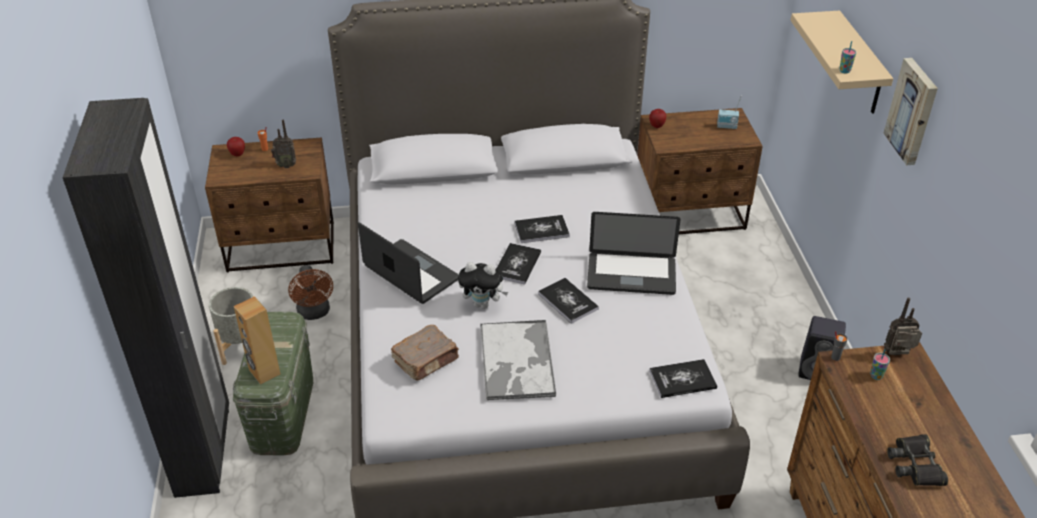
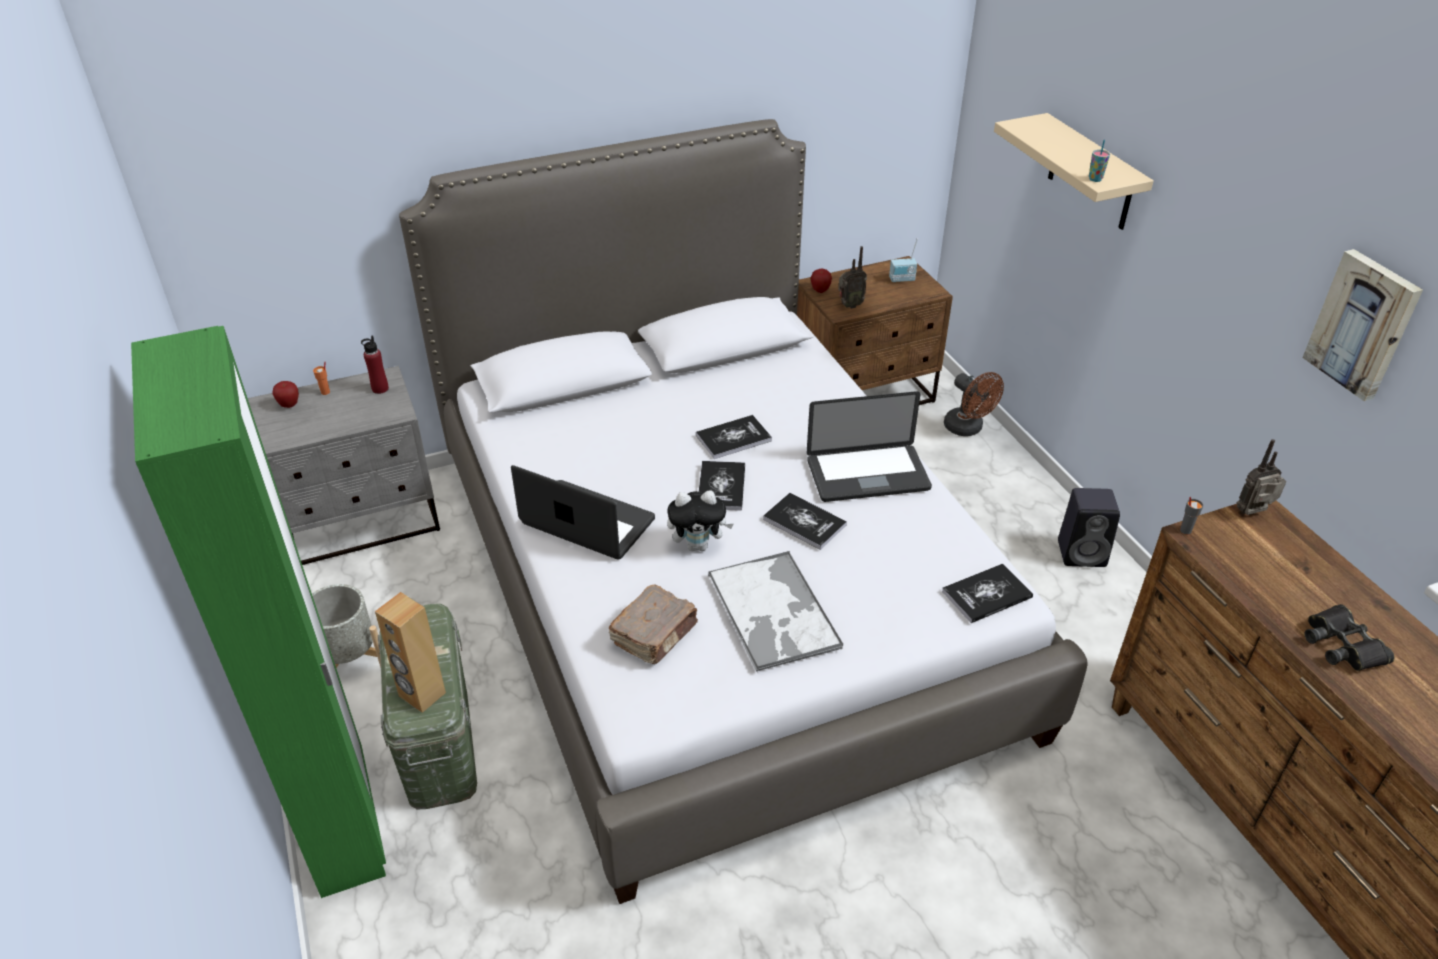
camera: 15 degrees left, 0 degrees up
(204, 452) = (344, 822): black wardrobe -> green wardrobe
(282, 247) = (363, 521): brown nightstand -> grey nightstand
(285, 165) = (362, 409): radio -> radio (849, 305)
(302, 152) = (380, 389): none -> red bottle
(314, 313) = (437, 600): brown fan -> brown fan (968, 429)
(876, 376) = (1242, 544): cup -> none
(913, 111) = (1194, 215): picture -> picture (1363, 324)

